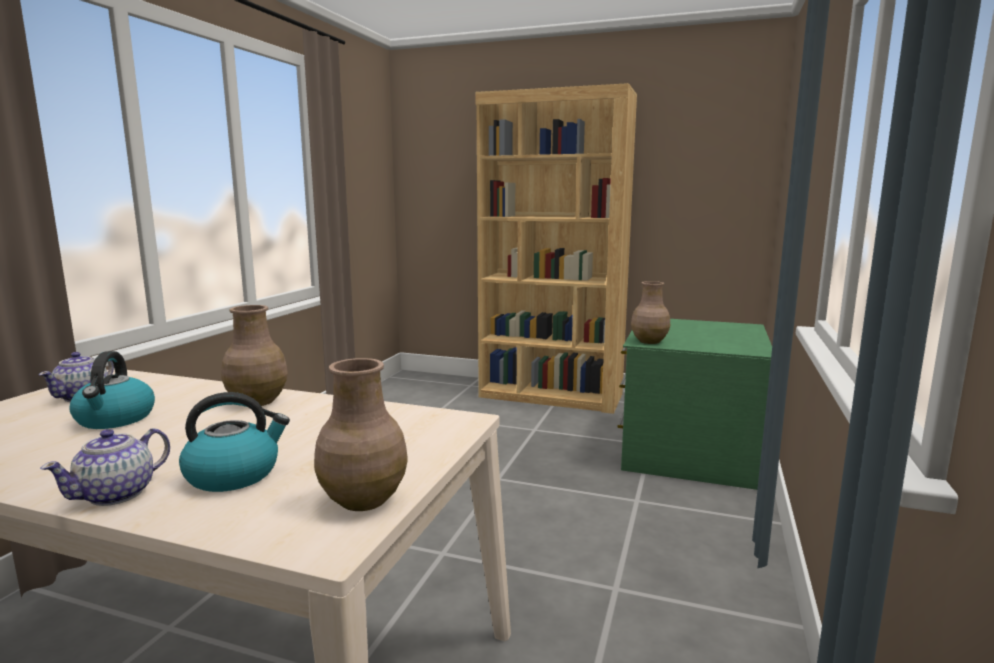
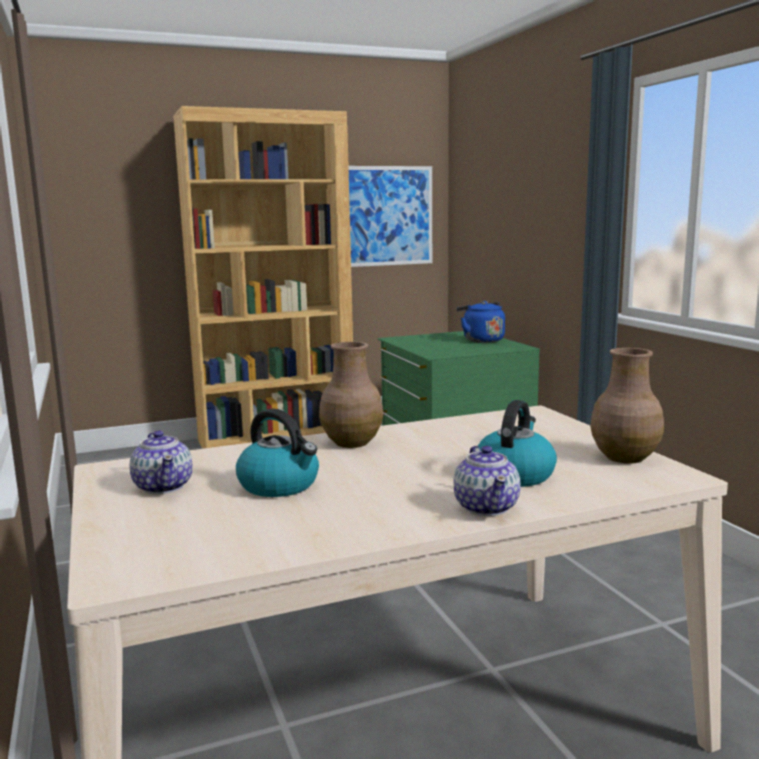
camera: 40 degrees left, 0 degrees up
(648, 341) = (438, 353): brown vase -> none
(700, 191) = (387, 216): none -> picture
(734, 336) = (481, 340): none -> blue kettle

